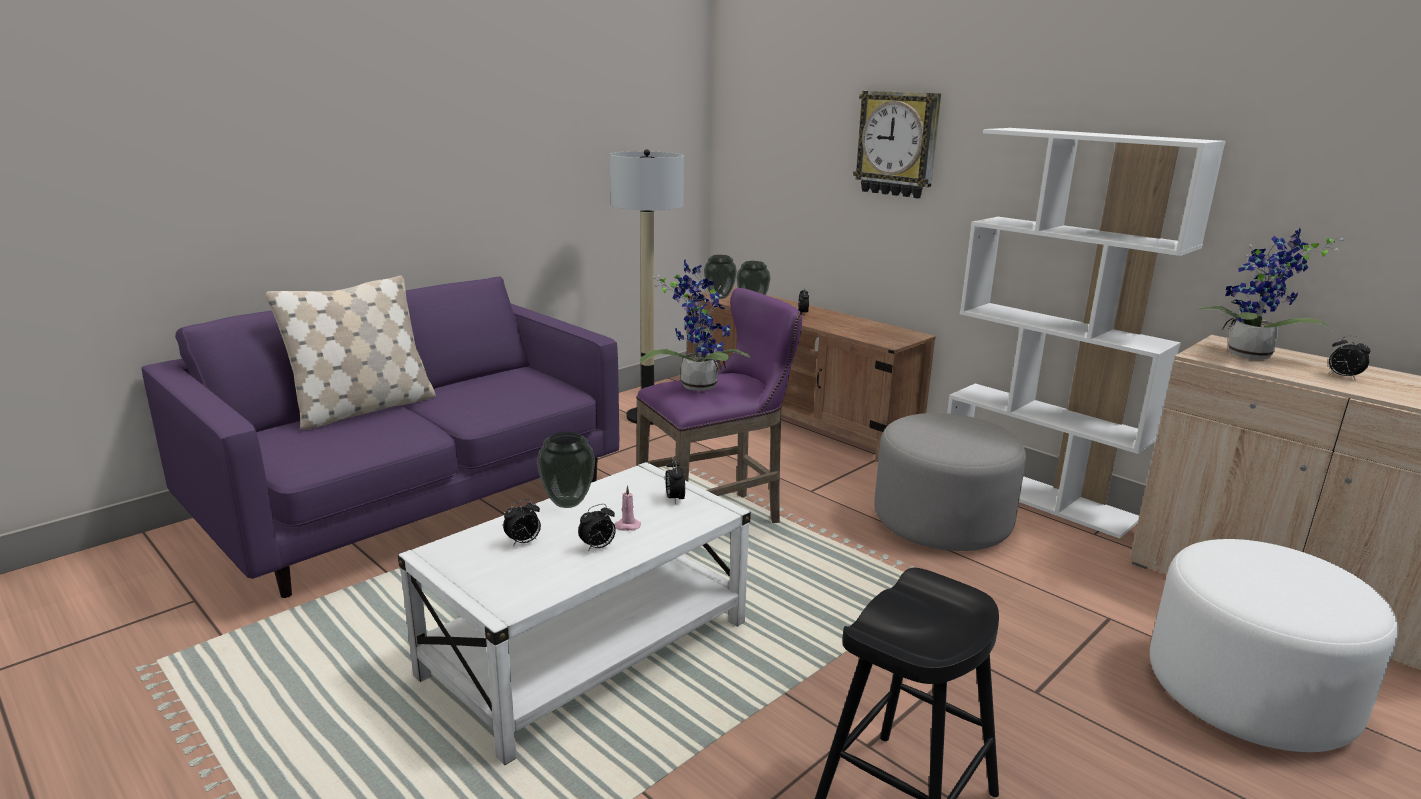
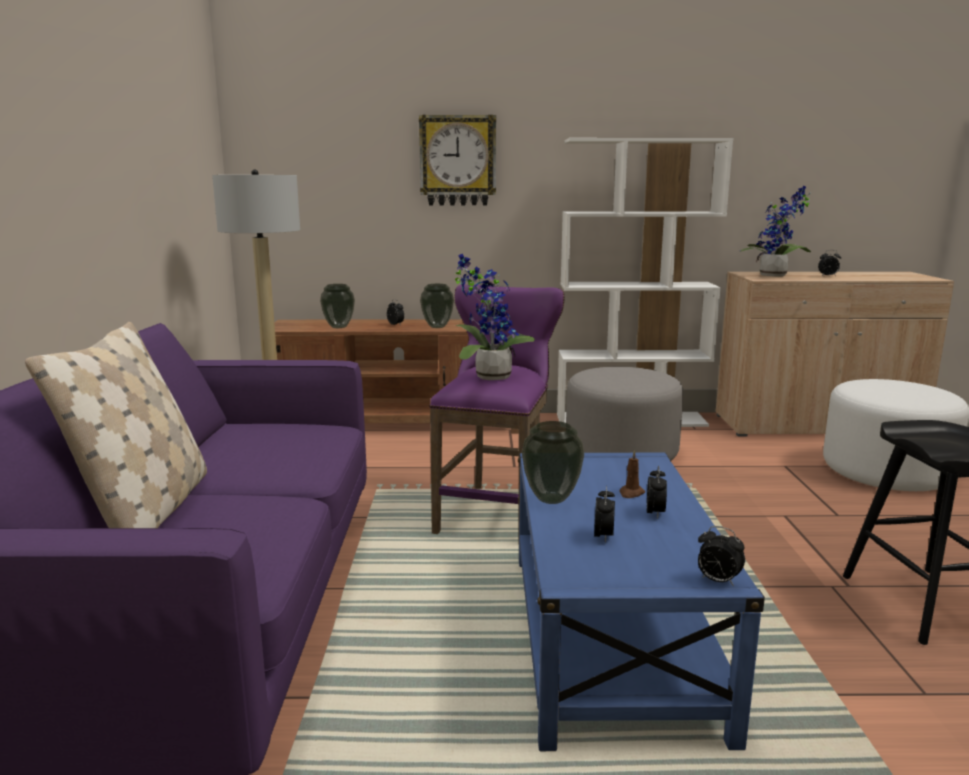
camera: 45 degrees left, 5 degrees down
(588, 648) = (609, 638): white coffee table -> blue coffee table
(626, 526) = (631, 493): pink candle -> brown candle
(674, 499) = (607, 465): alarm clock -> alarm clock (717, 581)
(719, 297) = (295, 328): vase -> vase (437, 327)

